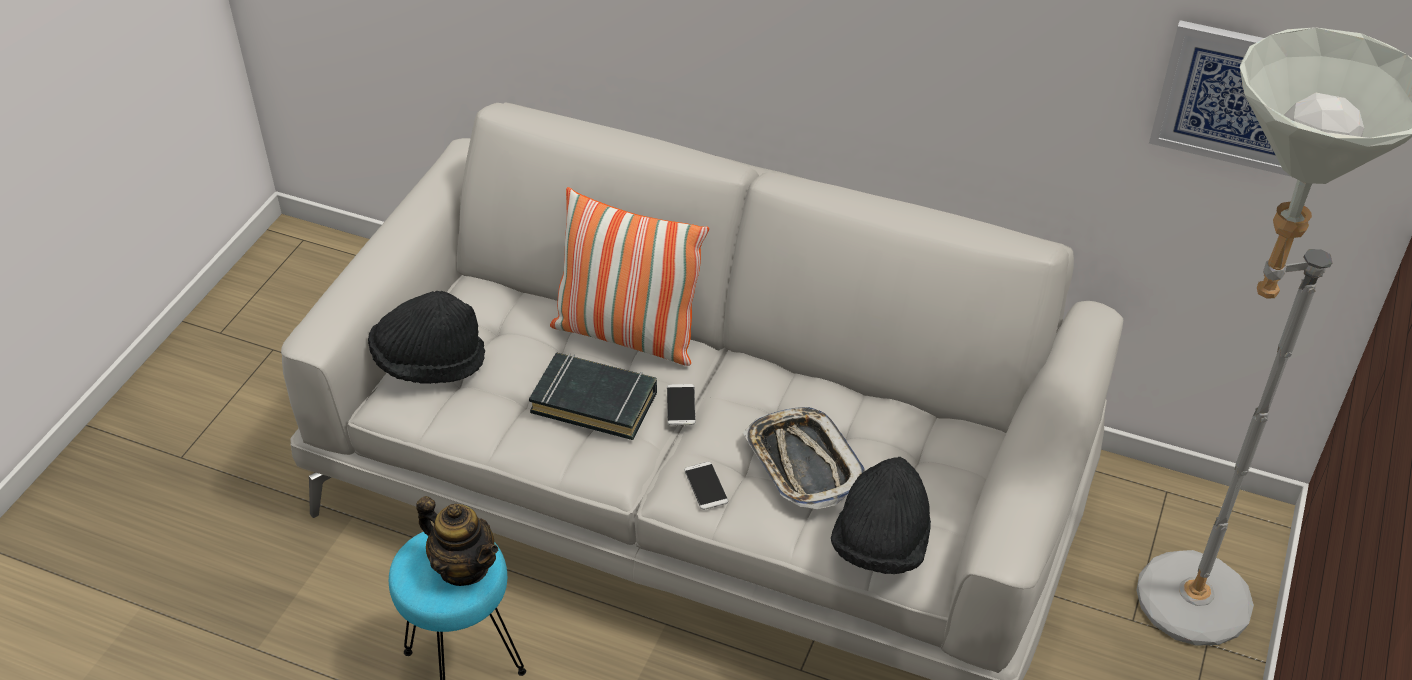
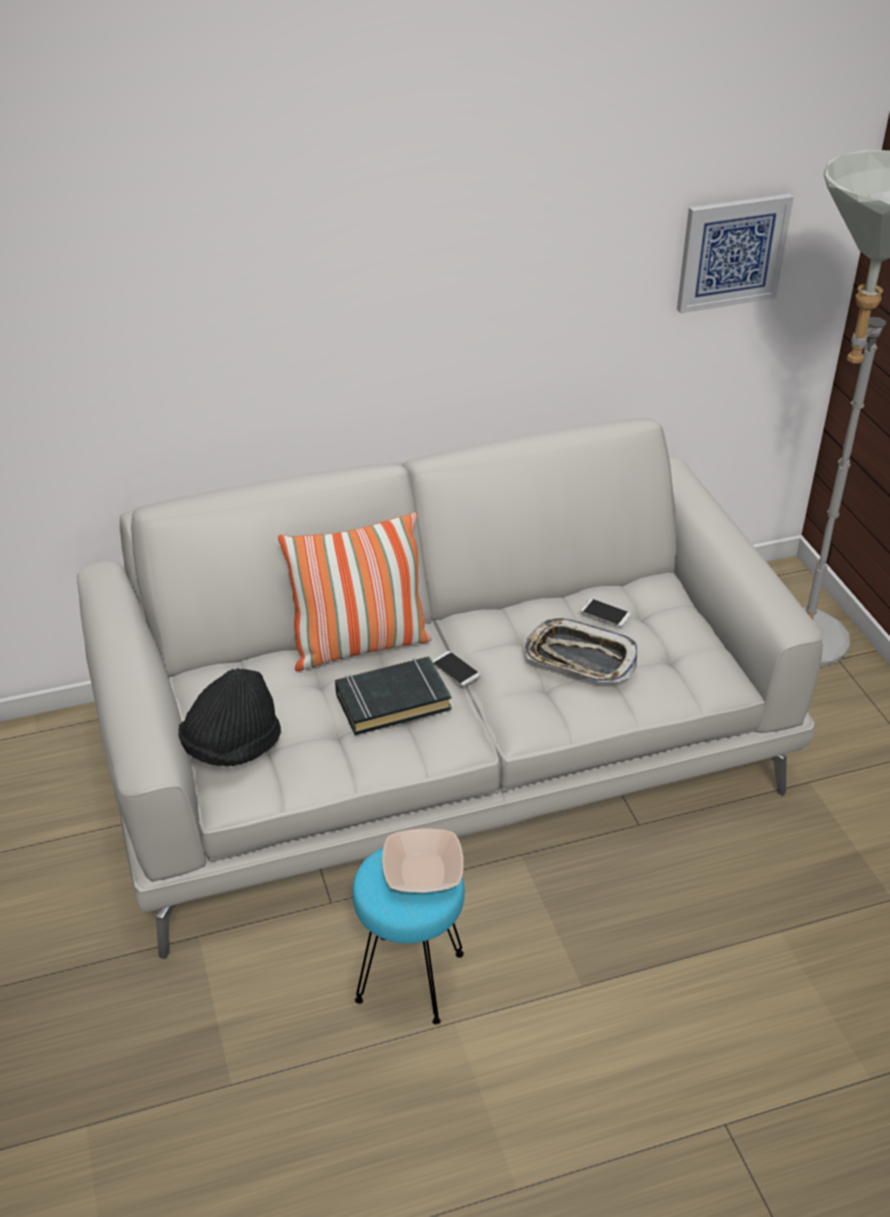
camera: 40 degrees left, 5 degrees down
(464, 567) = (423, 871): teapot -> bowl
(706, 486) = (535, 709): phone -> phone (605, 613)
(881, 545) = (687, 678): black hat -> none

